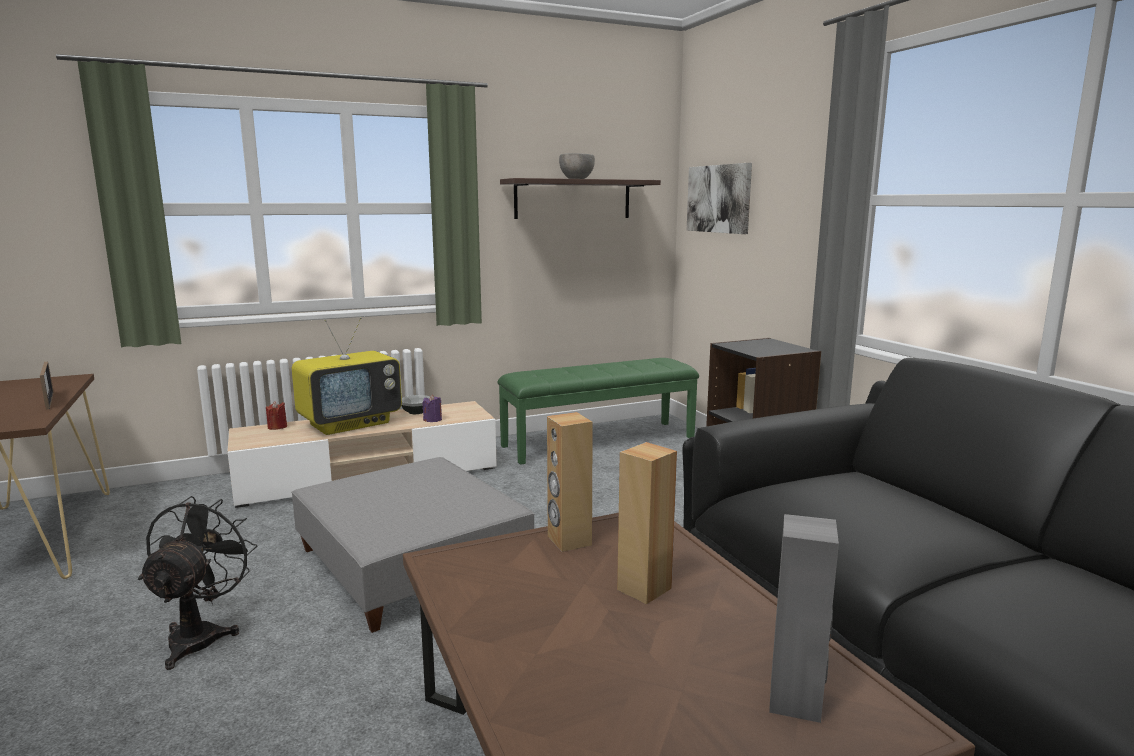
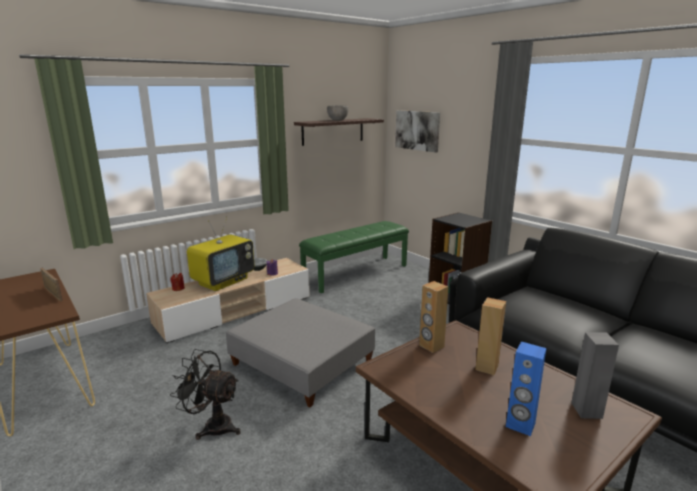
camera: 15 degrees left, 5 degrees up
(201, 635) = (212, 426): black fan -> black fan turned 60 degrees counterclockwise
(620, 701) = (520, 425): none -> blue speaker

